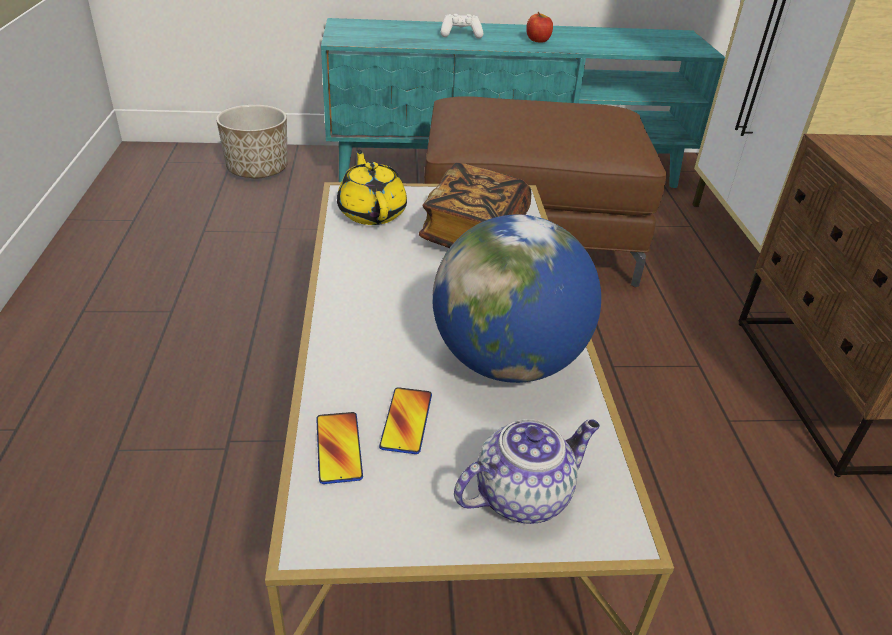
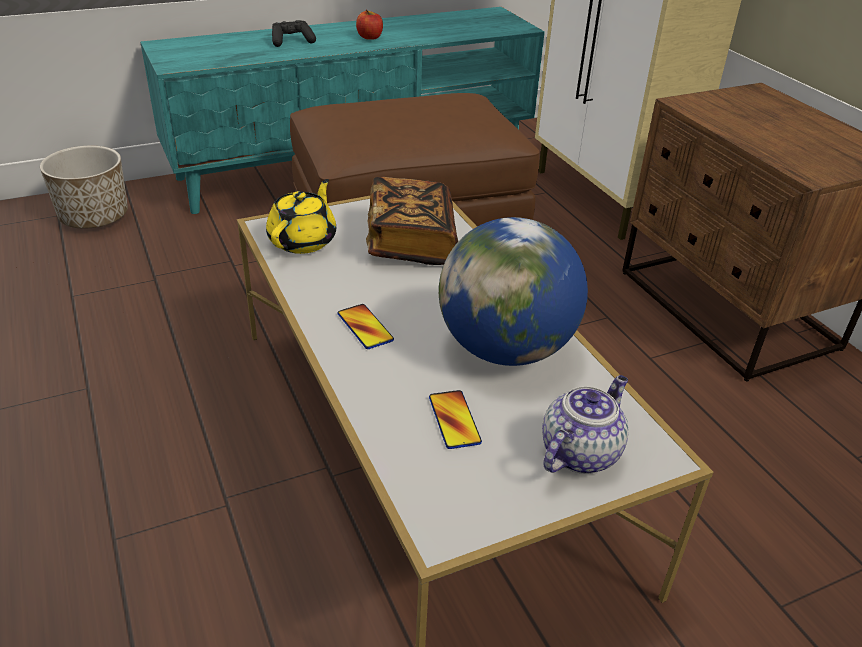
camera: 20 degrees left, 0 degrees up
(338, 448) = (412, 458): phone -> phone (365, 327)
(372, 212) = (303, 240): yellow teapot -> yellow teapot turned 60 degrees clockwise
(461, 35) = (292, 42): white game controller -> black game controller

